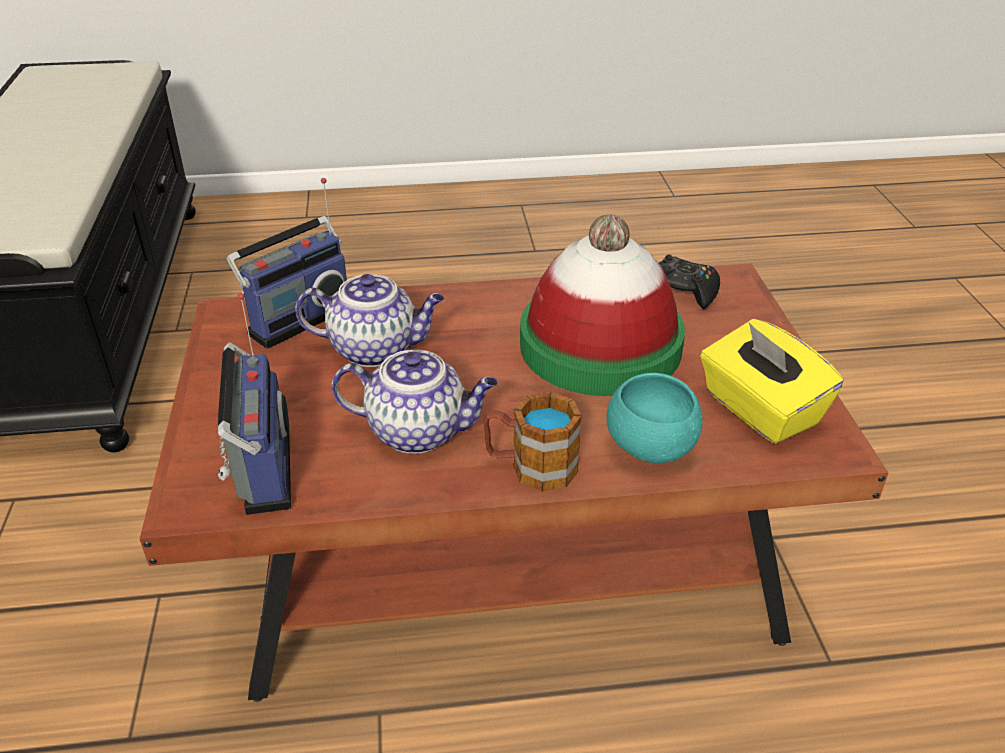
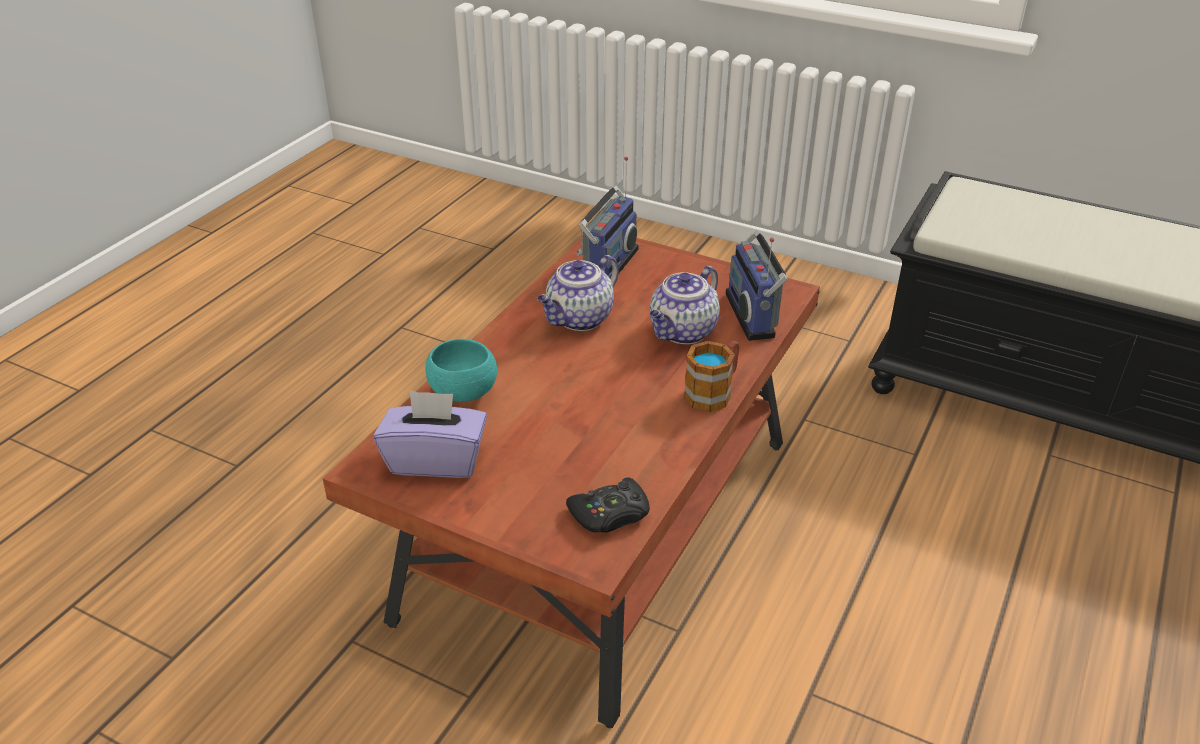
camera: 125 degrees right, 0 degrees up
(260, 468) = (607, 264): radio -> radio turned 90 degrees counterclockwise
(530, 467) = (504, 344): mug -> mug (713, 392)
(600, 345) = (584, 427): hat -> none
(759, 410) = (436, 460): yellow tissue box -> purple tissue box

